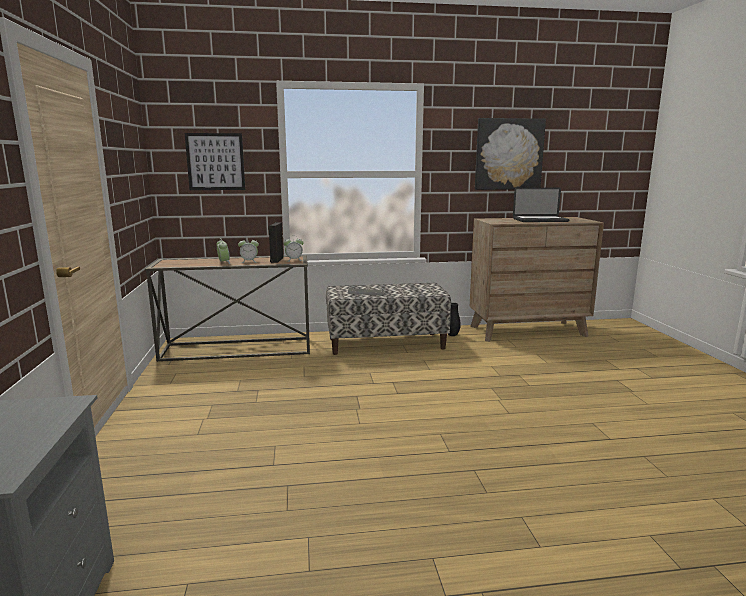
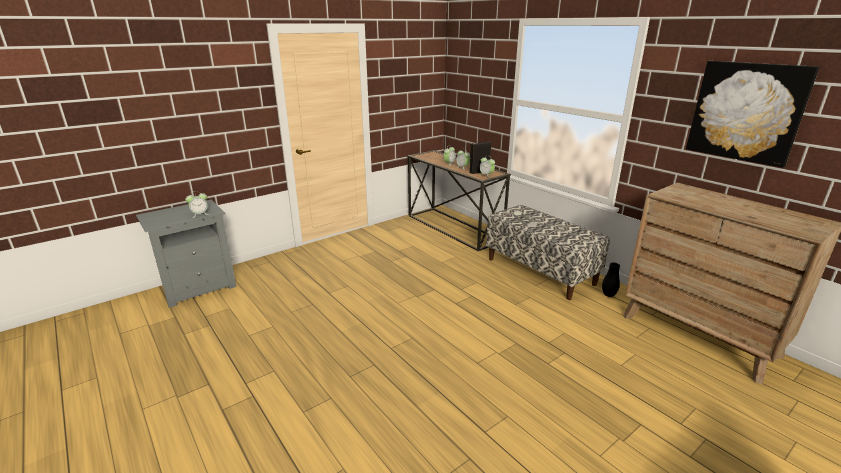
camera: 60 degrees right, 10 degrees up
(53, 418) = (200, 214): none -> alarm clock
(215, 162) = (476, 85): picture -> none
(540, 220) = (740, 209): laptop -> none

